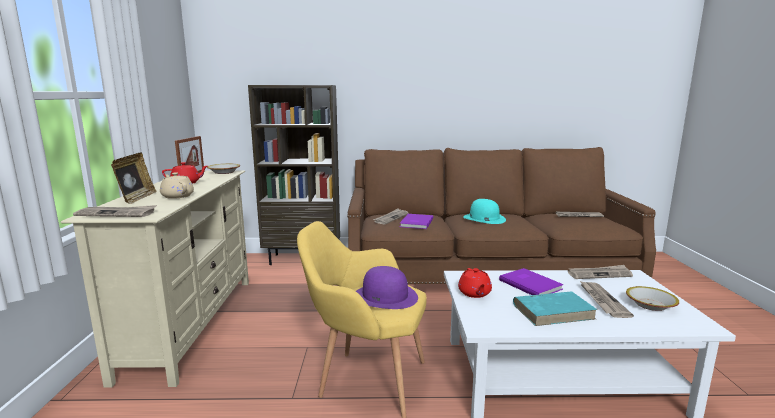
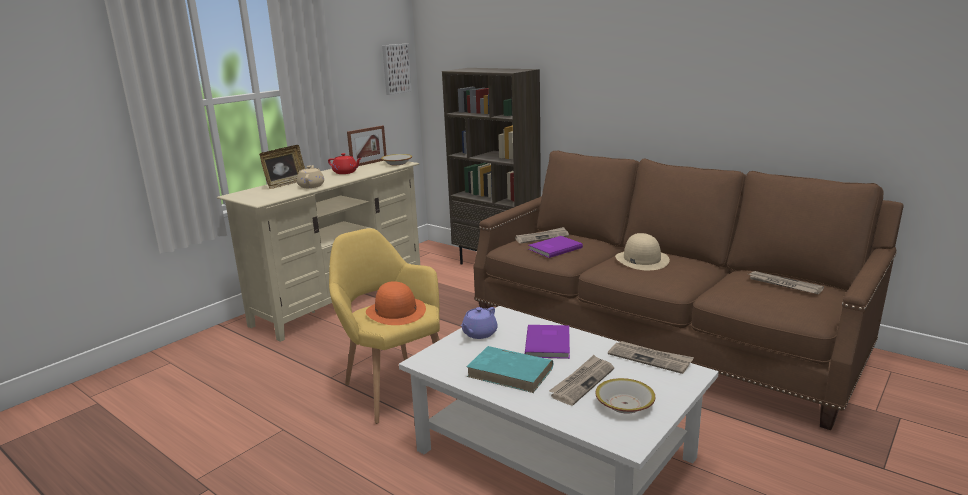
camera: 40 degrees right, 5 degrees up
(117, 213) = (250, 196): newspaper -> none
(178, 85) = (395, 68): none -> picture
(385, 296) = (396, 311): purple hat -> orange hat
(474, 293) = (479, 334): red teapot -> purple teapot
(484, 218) = (641, 260): turquoise hat -> beige hat

